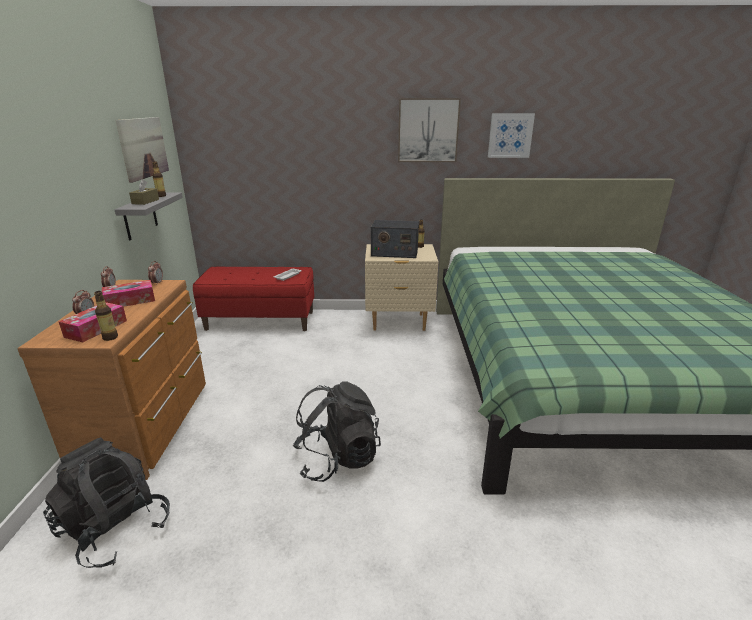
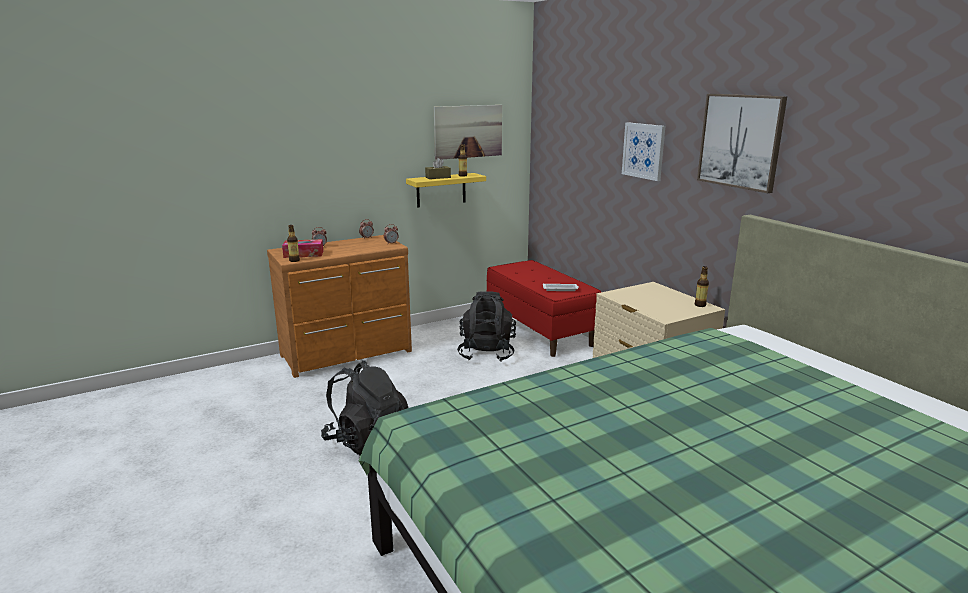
camera: 60 degrees right, 5 degrees down
(116, 528) = (247, 388): black backpack -> black backpack (486, 353)
(130, 301) = (352, 247): tissue box -> none
(140, 216) = (441, 190): grey shelf -> yellow shelf
(394, 252) = (649, 298): radio -> none
(510, 135) = (860, 163): picture -> picture (644, 151)

